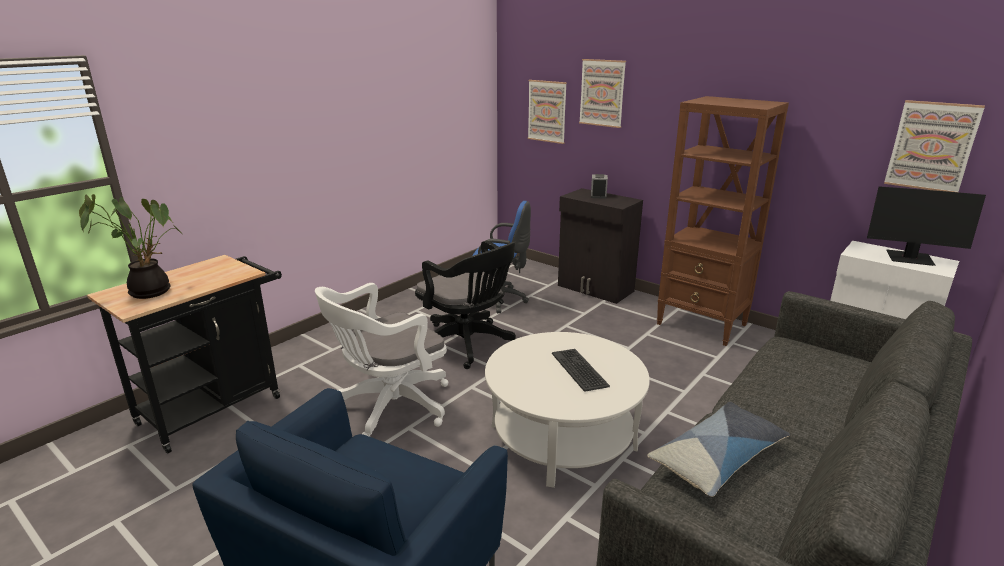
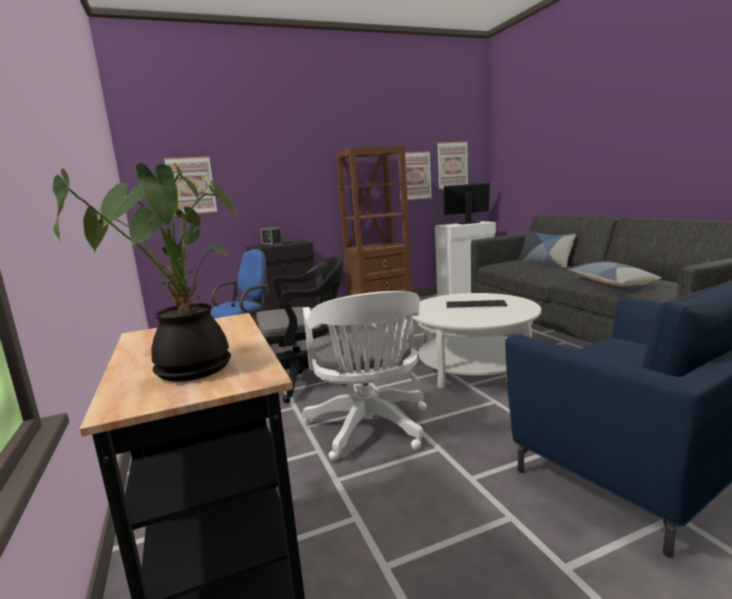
camera: 60 degrees left, 10 degrees down
(602, 93) = (247, 161): picture -> picture (414, 176)
(846, 386) = (545, 263): none -> pillow
(909, 258) = (468, 223): monitor -> monitor turned 150 degrees counterclockwise

